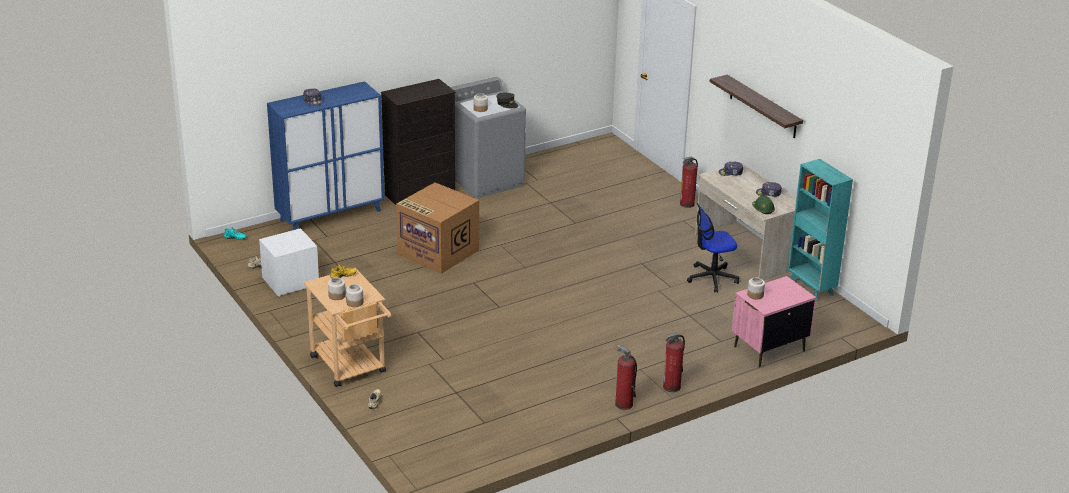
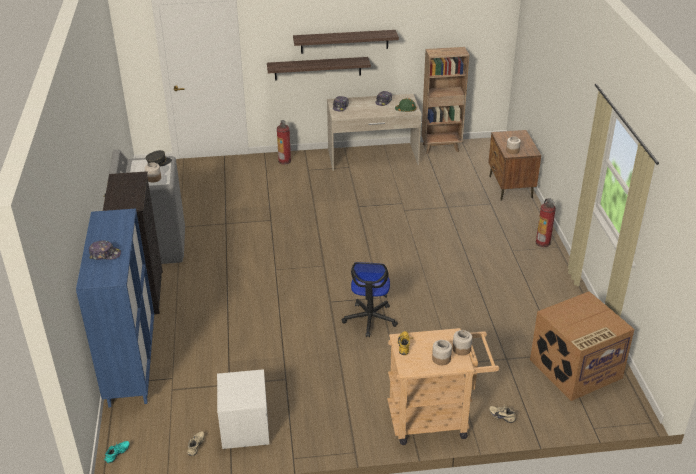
camera: 65 degrees left, 5 degrees up
(437, 252) = (261, 310): cardboard box -> cardboard box (575, 370)
(623, 404) = (558, 272): fire extinguisher -> none
(712, 278) = (401, 182): office chair -> office chair (370, 319)
(740, 123) = (318, 68): none -> shelf
(768, 348) = (510, 187): pink nightstand -> brown nightstand
(811, 289) = (441, 148): turquoise bookcase -> brown bookcase

